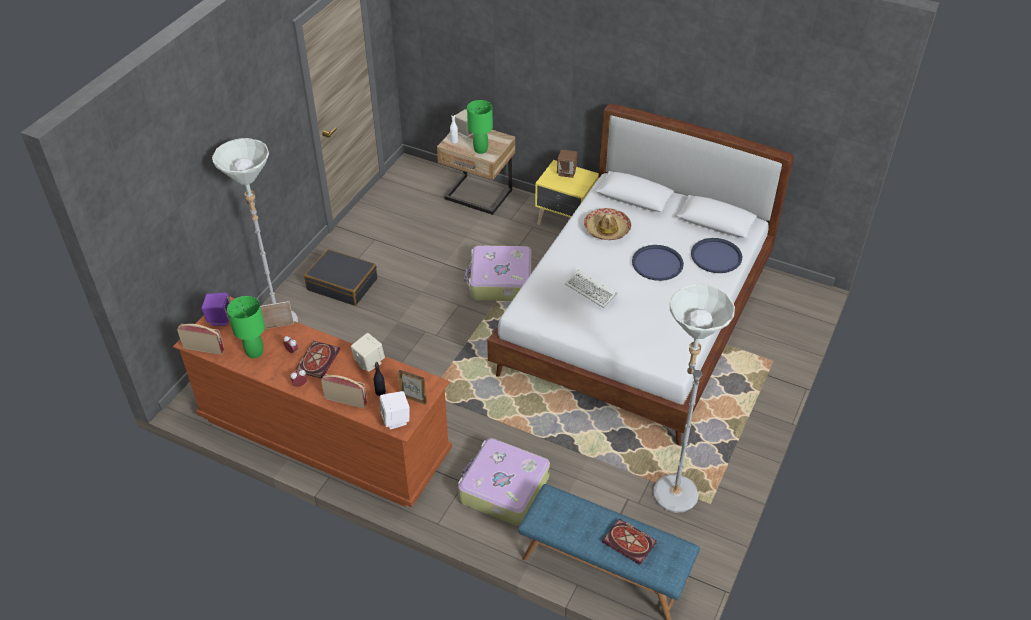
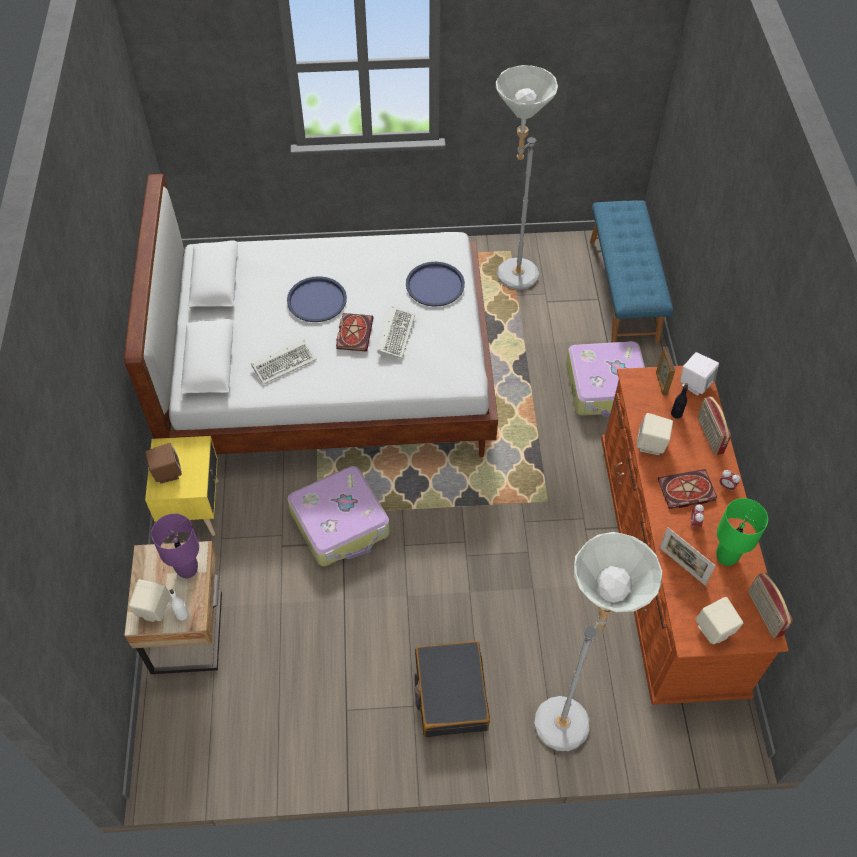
camera: 120 degrees left, 10 degrees up
(220, 319) = (714, 630): purple speaker -> beige speaker
(480, 150) = (188, 570): green table lamp -> purple table lamp
(606, 229) = (285, 362): hat -> keyboard
(630, 543) = (629, 235): book -> book (354, 332)
(716, 256) = (275, 261): blue tray -> blue tray (435, 285)

